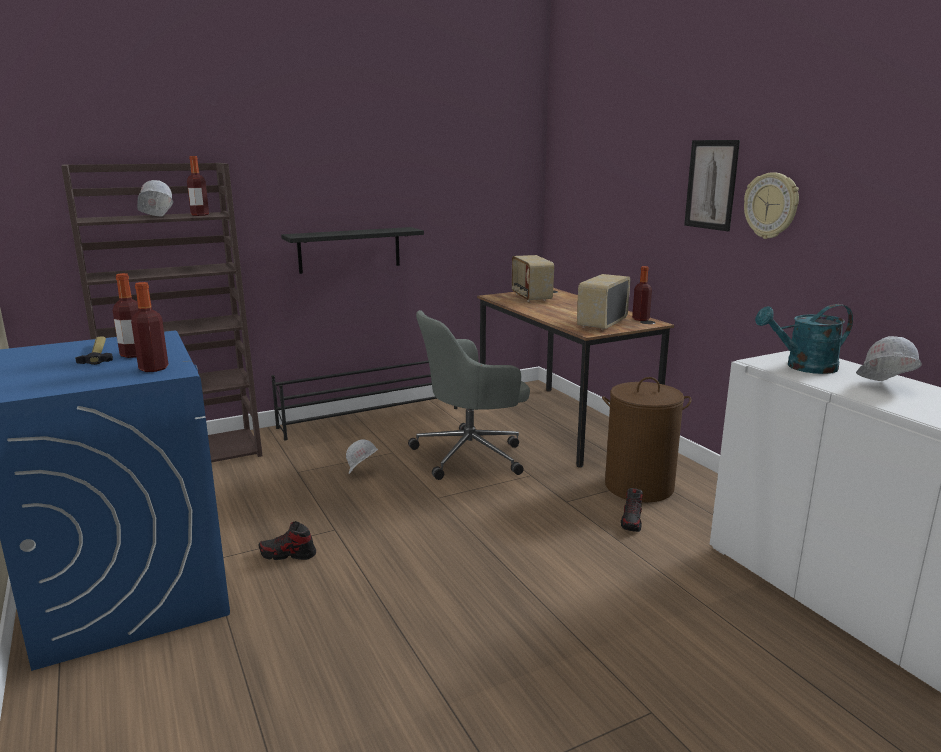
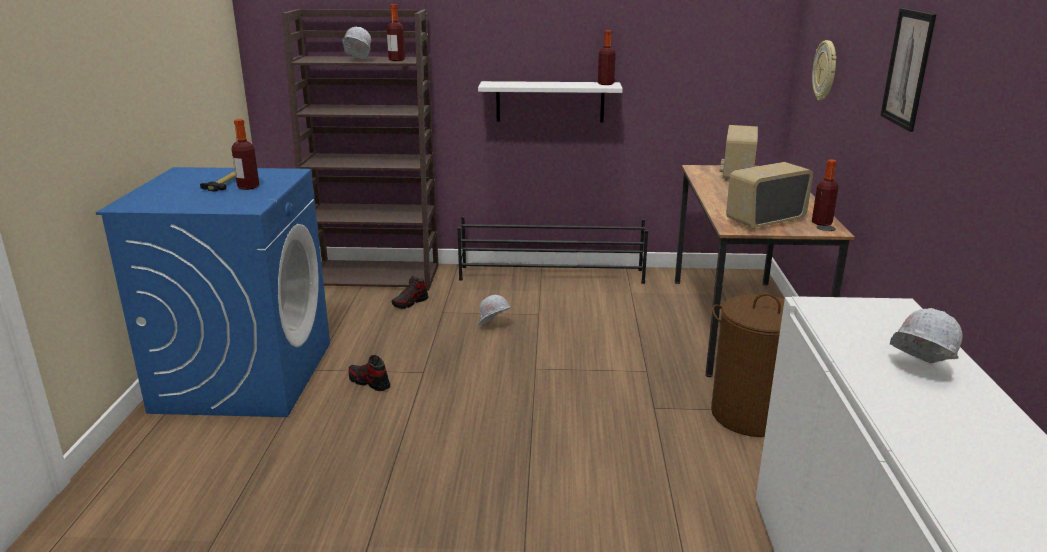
camera: 30 degrees right, 5 degrees up
(153, 368) = (241, 202): bottle -> bottle (605, 84)
(349, 250) = (550, 101): black shelf -> white shelf
(471, 455) = (609, 335): grey office chair -> none
(632, 521) = (700, 448): shoe -> shoe (410, 302)
(771, 205) = (948, 107): wall clock -> wall clock (826, 70)
(803, 367) = (859, 323): turquoise watering can -> none

